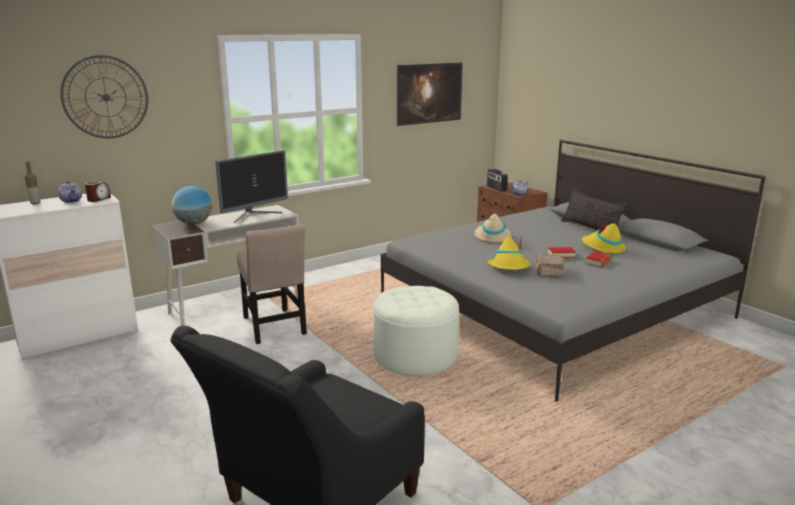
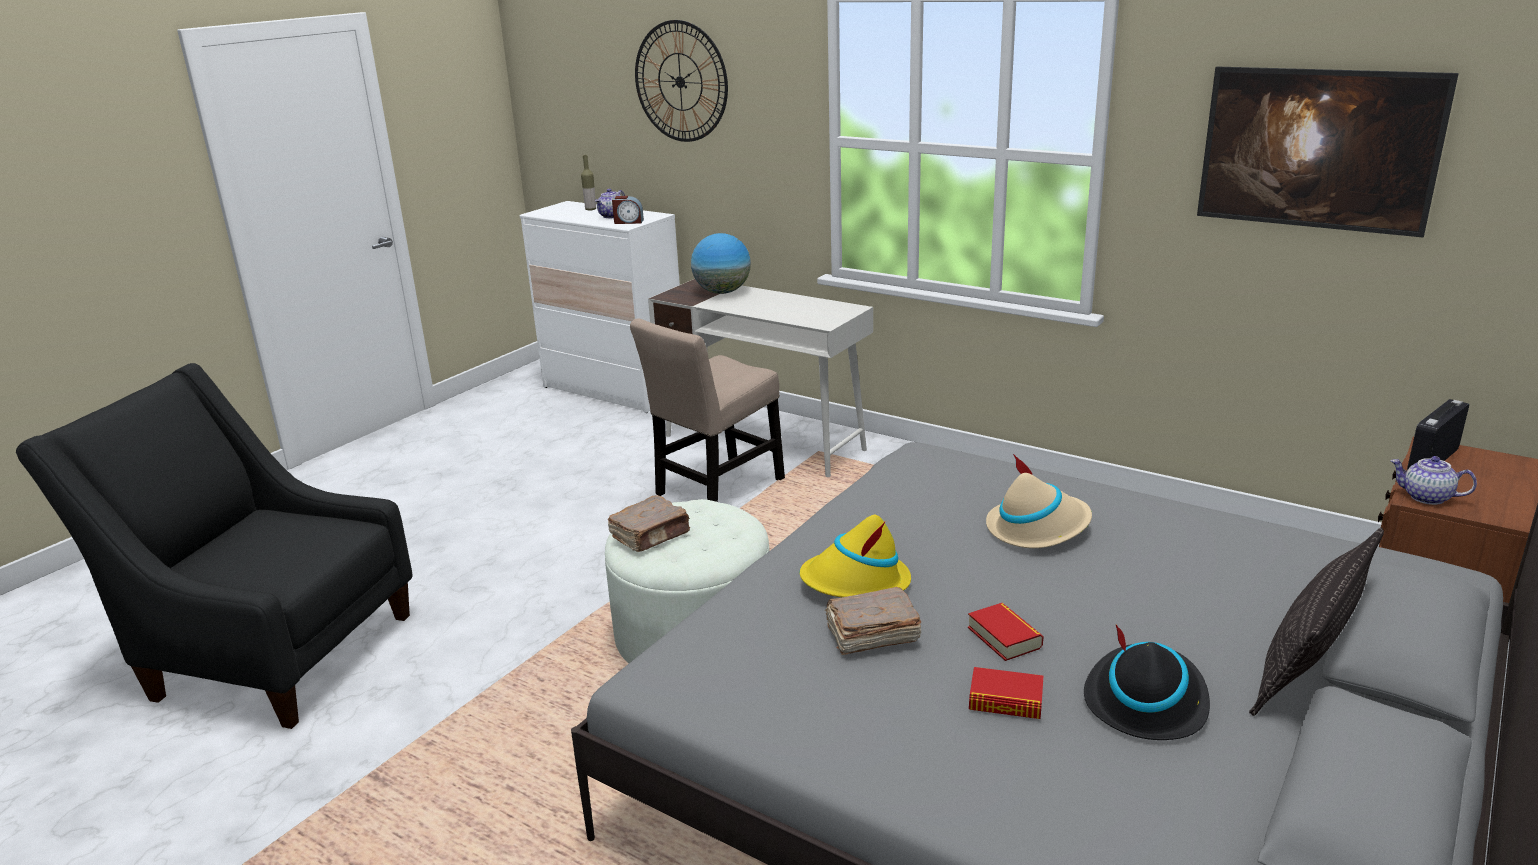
camera: 70 degrees right, 5 degrees up
(254, 215) = (796, 309): monitor -> none
(414, 305) = (651, 536): none -> brown book
(602, 248) = (1145, 700): yellow hat -> black hat

